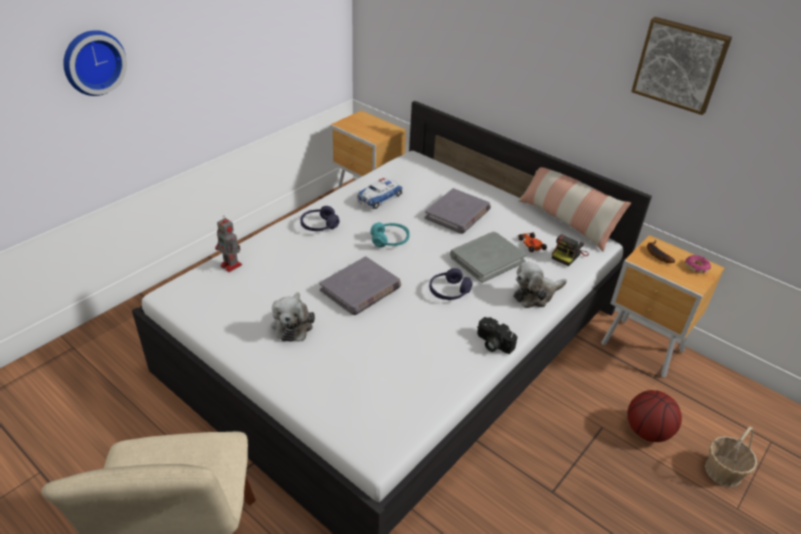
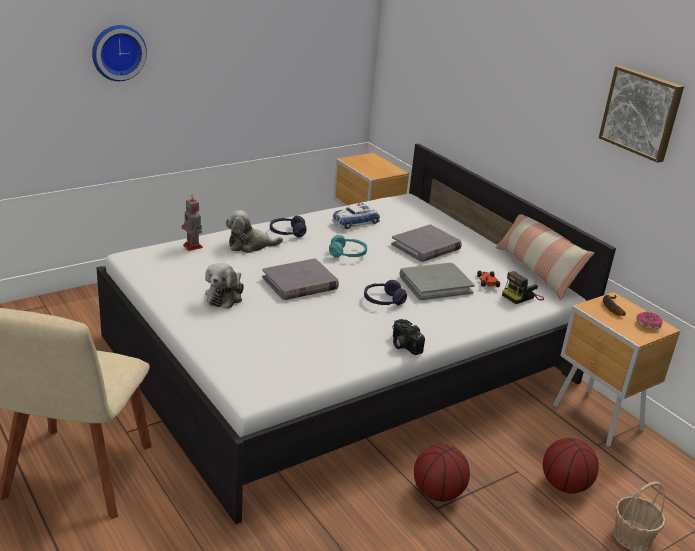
camera: 15 degrees right, 10 degrees down
(535, 295) = (468, 319): plush toy -> plush toy (250, 245)
(546, 473) = (438, 493): none -> basketball

